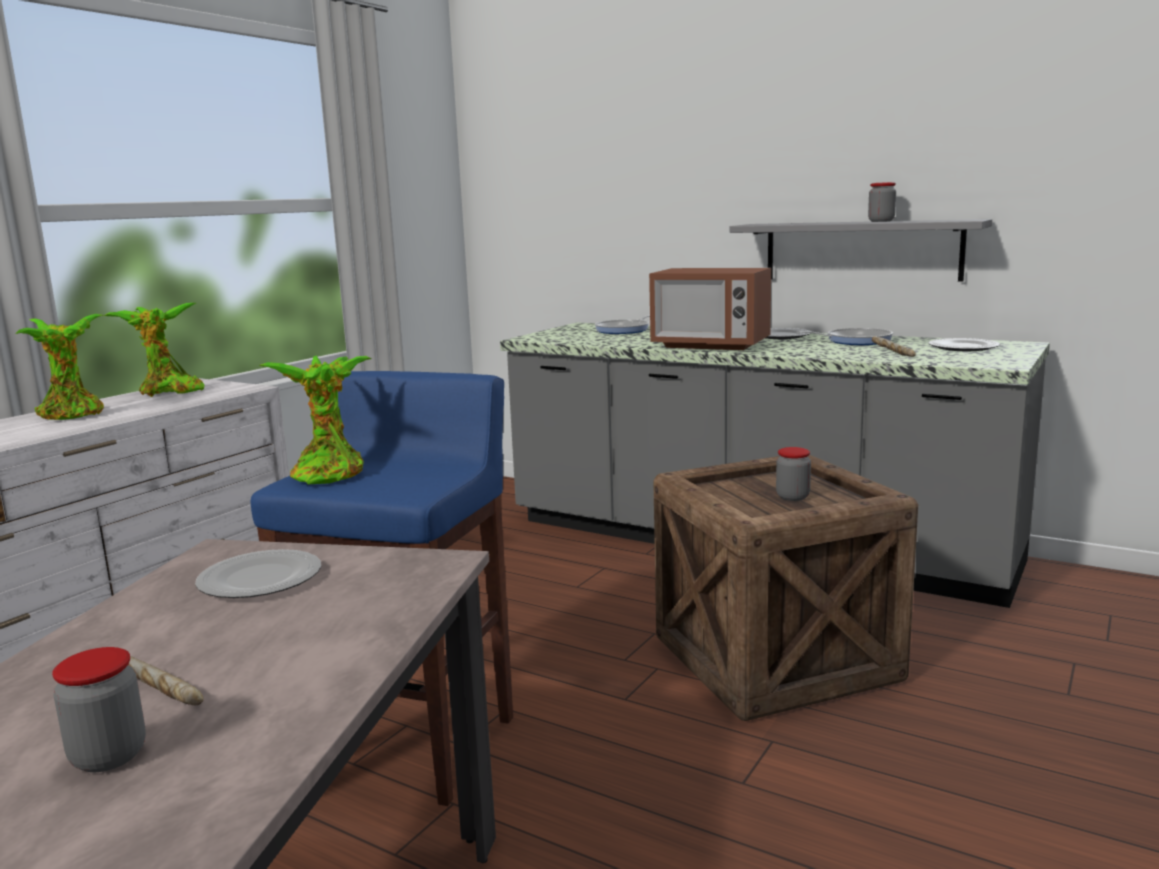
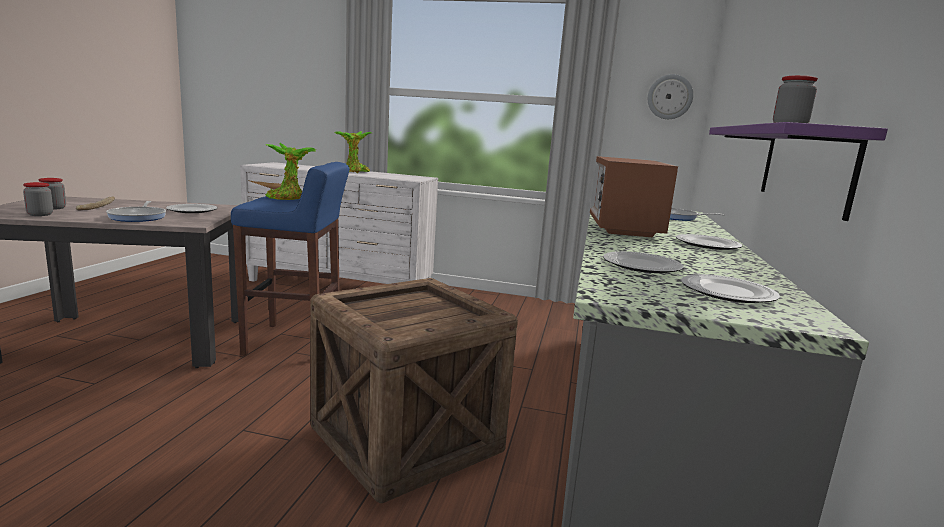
camera: 70 degrees right, 0 degrees up
(168, 392) = (402, 176): potted plant -> none
(430, 186) = (670, 97): none -> wall clock
(792, 497) = (405, 315): jar -> jar (40, 214)
(855, 341) = (712, 261): frying pan -> frying pan (138, 217)
(861, 251) = (804, 167): grey shelf -> purple shelf
(892, 353) = (642, 266): bread -> plate

